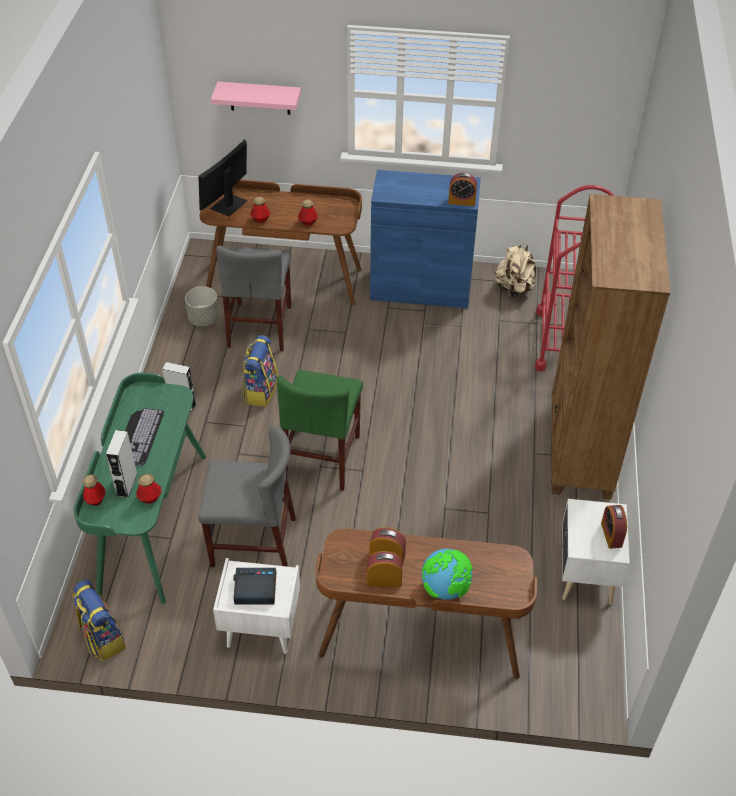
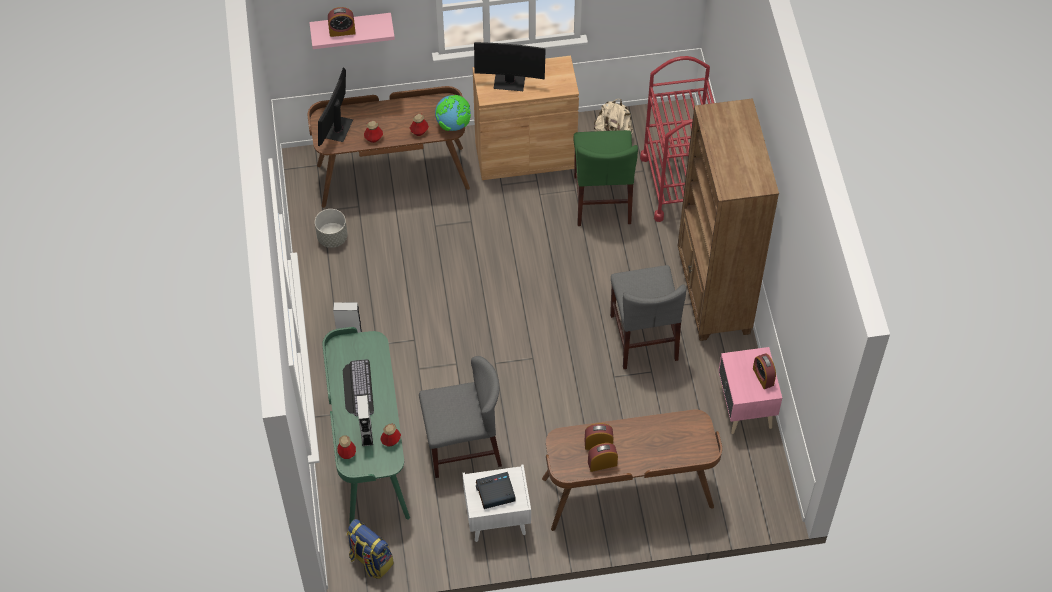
camera: 15 degrees left, 10 degrees up
(260, 326) = (388, 233): grey chair -> grey chair (643, 337)
(260, 391) = (414, 301): backpack -> none
(322, 457) = (493, 354): green chair -> green chair (602, 199)
(410, 187) = (509, 81): none -> monitor
(420, 287) = (525, 155): blue cabinet -> brown cabinet
(445, 589) = (651, 458): globe -> globe (454, 124)
(461, 201) = (562, 88): alarm clock -> alarm clock (342, 31)
(585, 575) = (744, 408): white nightstand -> pink nightstand

